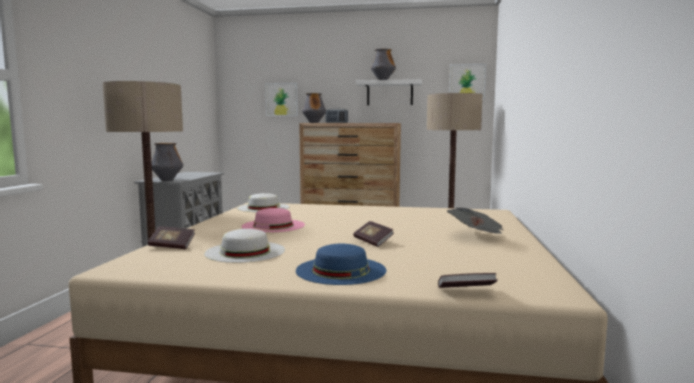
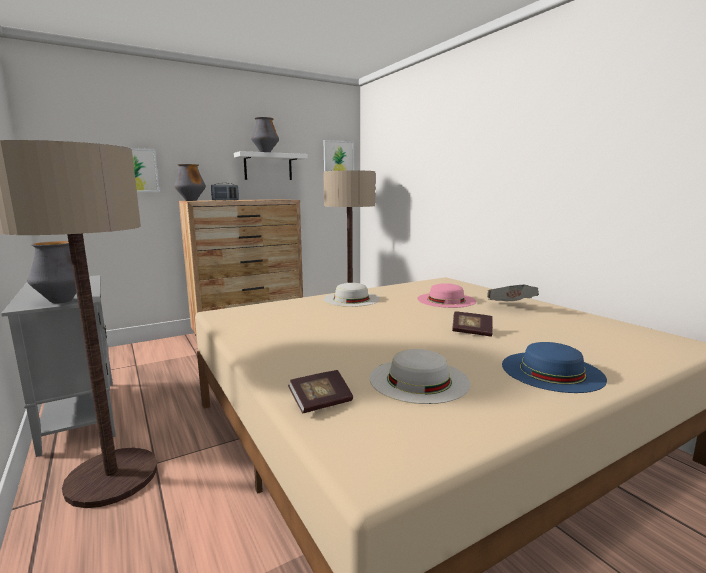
camera: 40 degrees left, 5 degrees up
(263, 207) = (245, 315): white hat -> white hat (351, 299)
(273, 225) = (334, 337): pink hat -> pink hat (446, 300)
(466, 292) = (665, 361): book -> none

